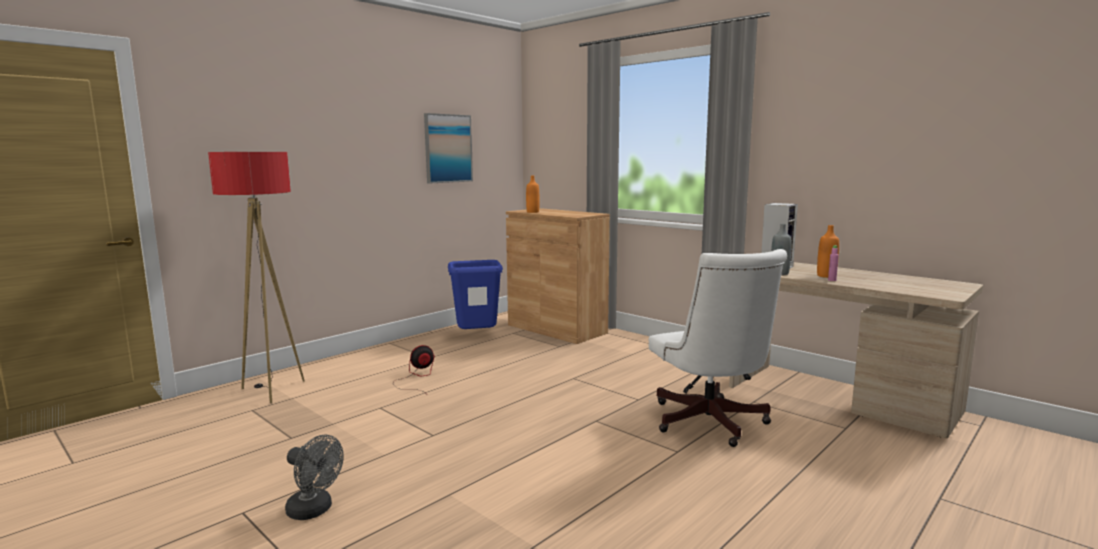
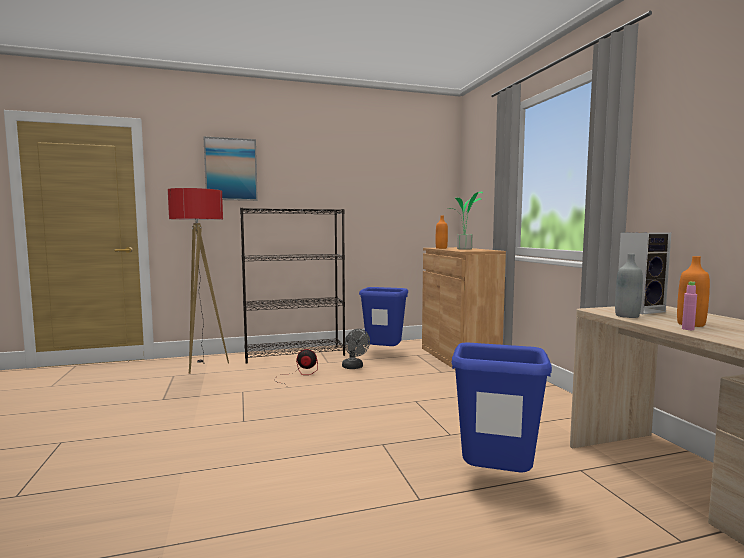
camera: 30 degrees right, 5 degrees down
(315, 510) = (93, 455): grey fan -> grey fan (354, 367)
(374, 355) = (295, 354): none -> black bookcase
(448, 148) = (381, 195): picture -> picture (231, 169)
(562, 212) = (465, 249): none -> potted plant
(710, 424) = (495, 481): white office chair -> blue trash can

